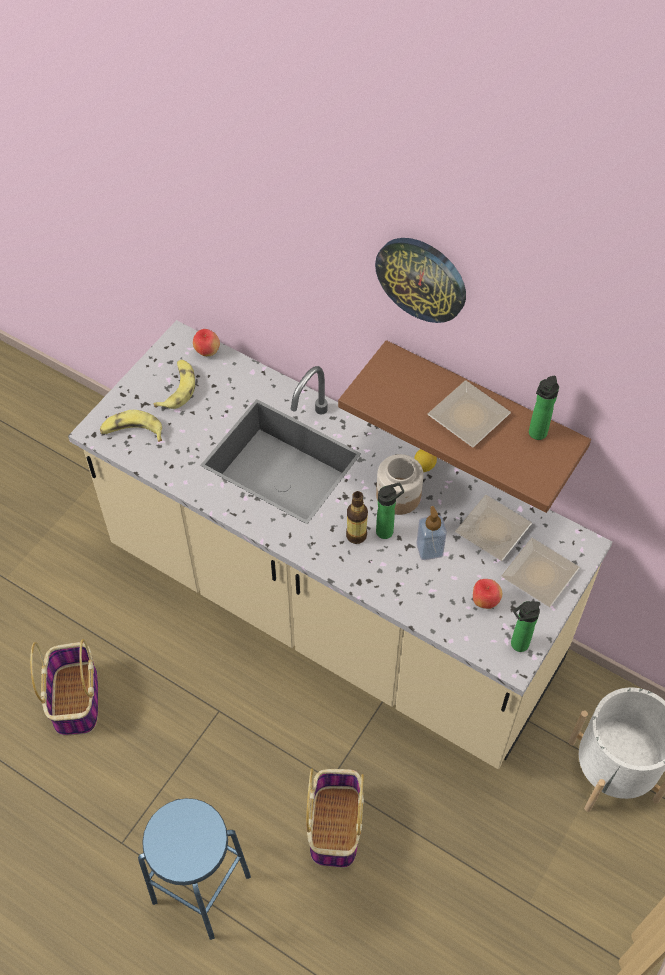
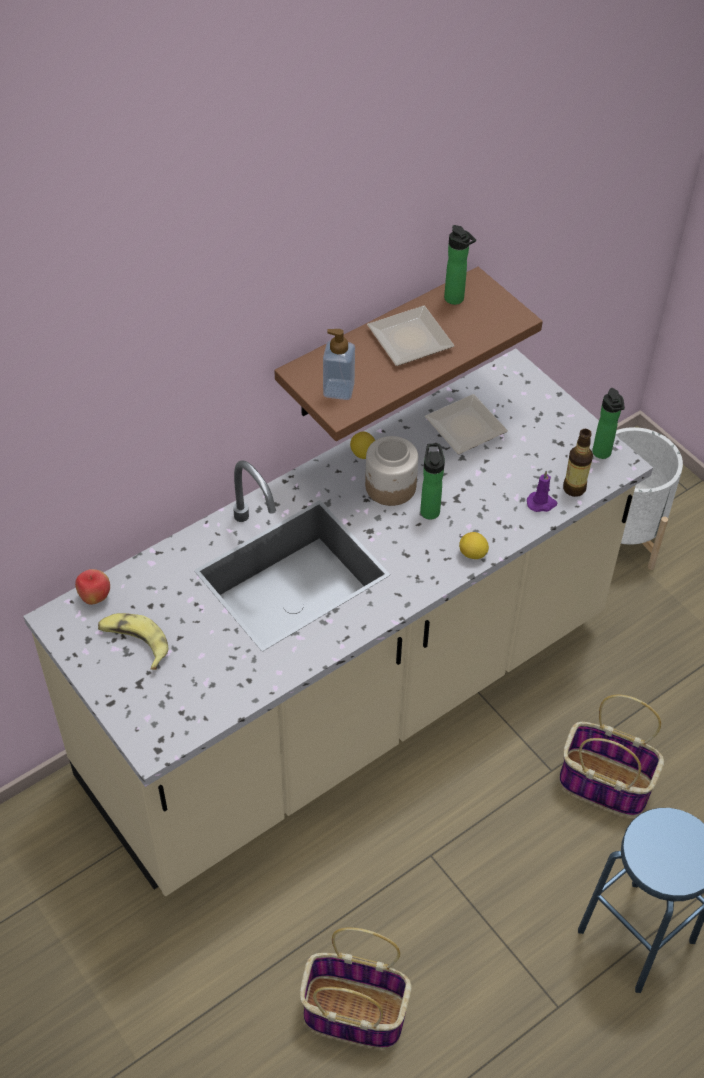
camera: 70 degrees left, 5 degrees down
(132, 432) = (176, 707): banana -> none
(354, 575) = (472, 554): none -> lemon
(356, 535) = (424, 537): bottle -> bottle (574, 488)
(422, 278) = (304, 257): wall clock -> none
(429, 549) = (467, 483): soap dispenser -> soap dispenser (338, 390)
(434, 611) = (541, 503): none -> purple candle
(484, 601) = (545, 461): apple -> none
(537, 574) = (530, 413): plate -> none

